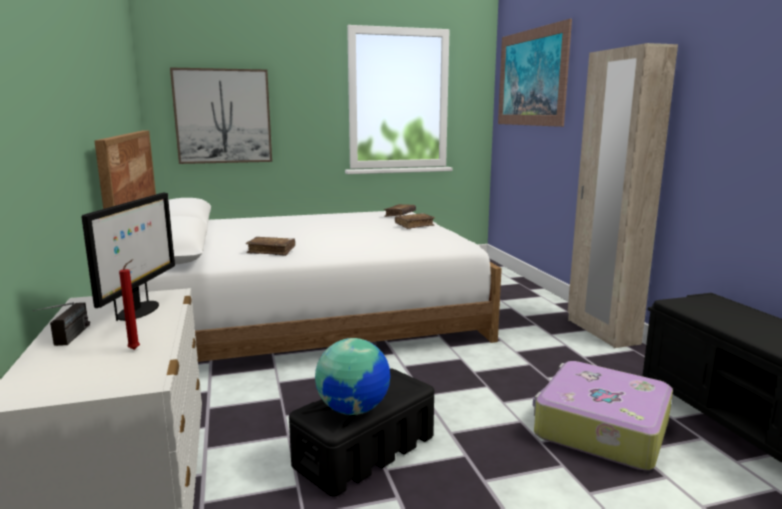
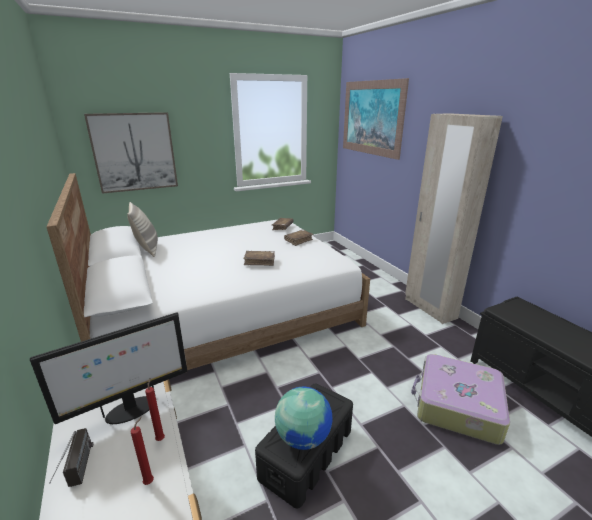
camera: 10 degrees left, 10 degrees up
(138, 311) = (130, 410): monitor -> monitor turned 60 degrees clockwise
(161, 328) = (161, 438): none -> red candle
(219, 225) = (147, 249): none -> pillow
(271, 251) = (202, 284): brown book -> brown book (259, 261)

